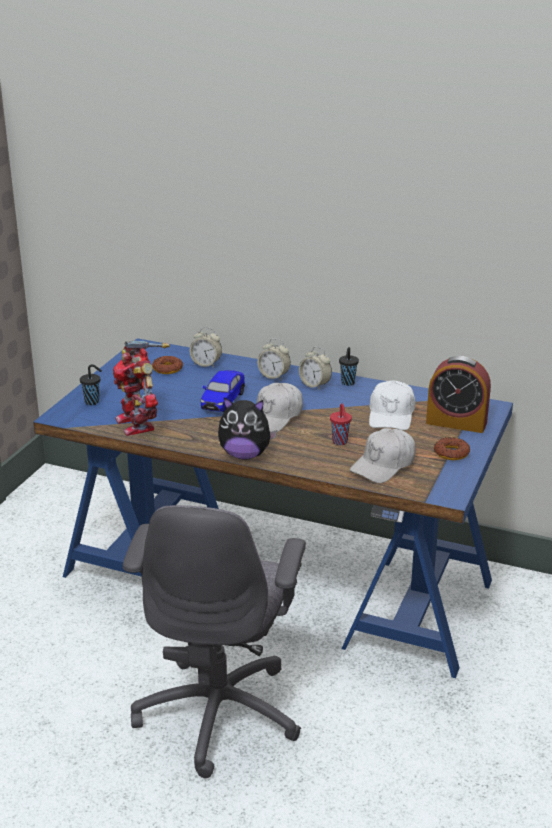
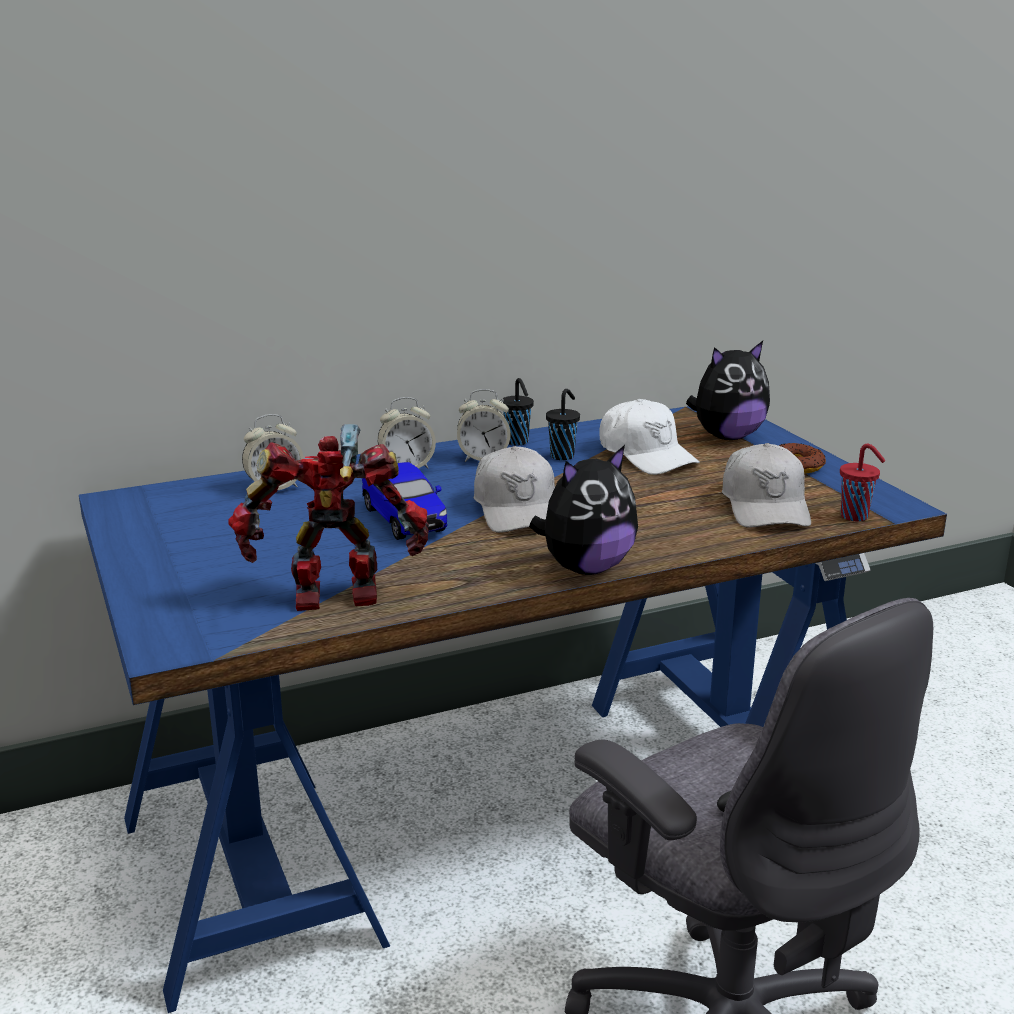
camera: 45 degrees left, 5 degrees down
(93, 402) = (188, 602): black cup -> black cup (563, 456)
(138, 423) = (337, 598): toy robot -> toy robot turned 150 degrees clockwise
(167, 369) = (224, 513): donut -> none
(340, 442) = (661, 504): red cup -> red cup (856, 517)
(456, 422) = (727, 436): alarm clock -> plush toy

